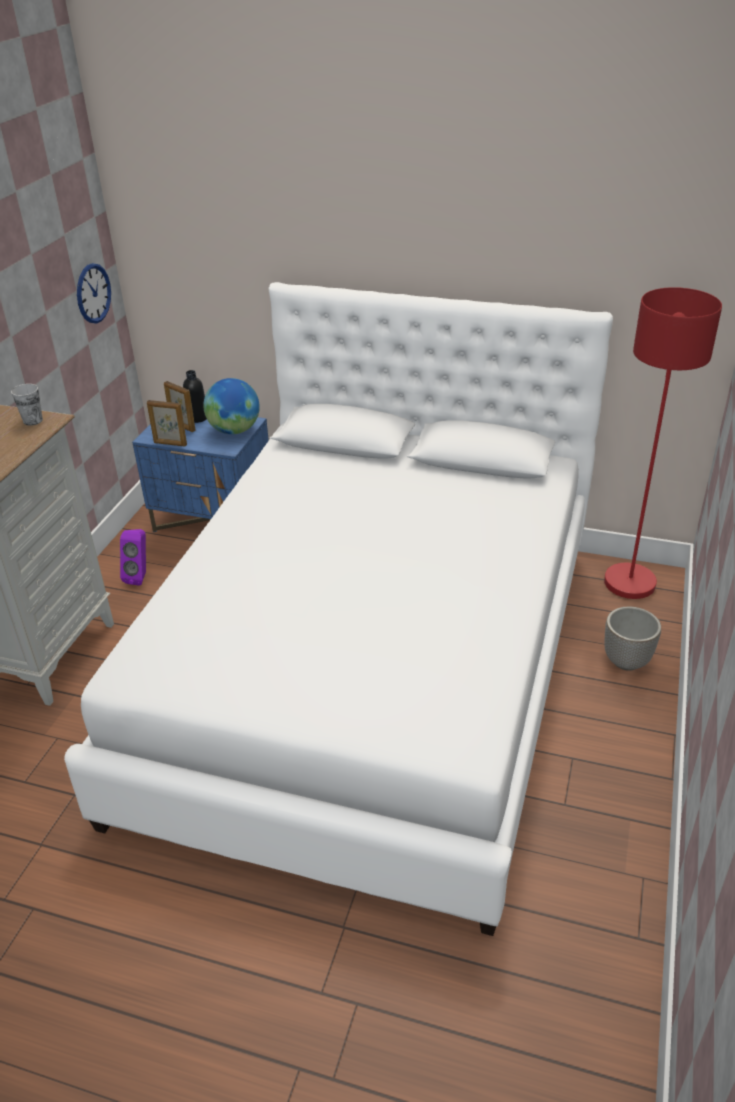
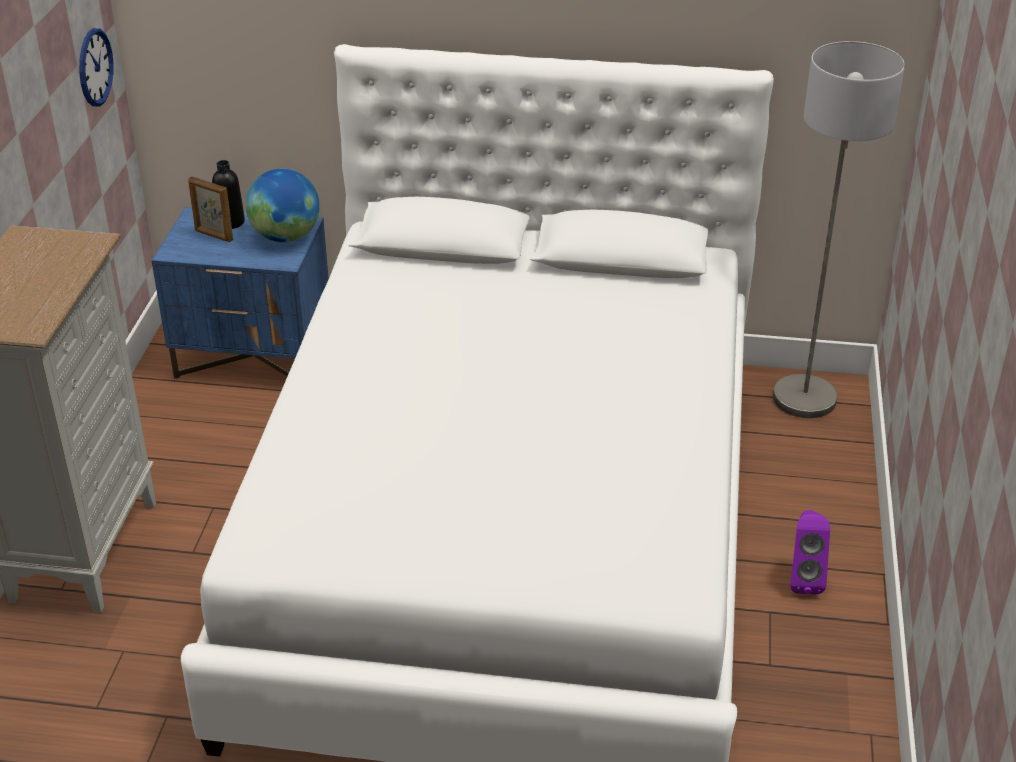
camera: 10 degrees left, 0 degrees up
(33, 420) = (70, 245): cup -> none
(140, 577) = (174, 439): purple speaker -> purple speaker (803, 579)
(170, 444) = (204, 260): picture frame -> none
(627, 592) = (804, 410): red floor lamp -> grey floor lamp
(627, 661) = (815, 493): planter -> none

